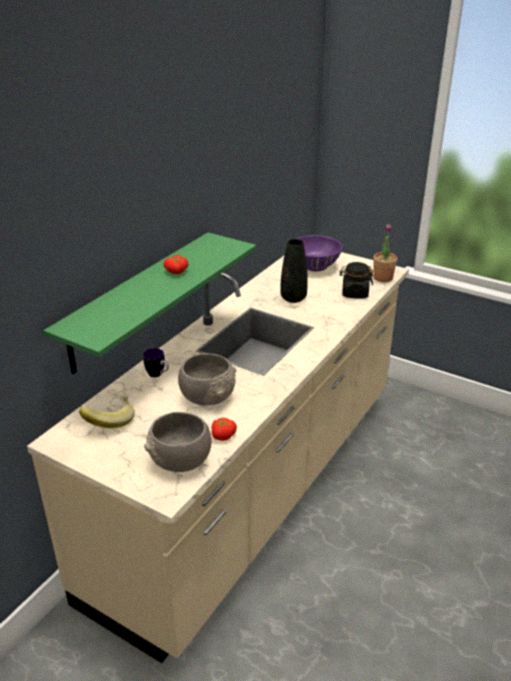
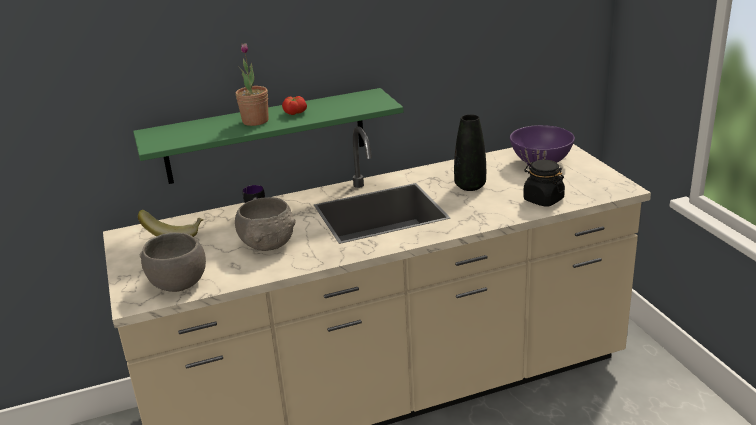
camera: 40 degrees right, 5 degrees down
(222, 435) = (234, 277): tomato -> none
(383, 278) = (601, 193): potted plant -> potted plant (255, 121)

